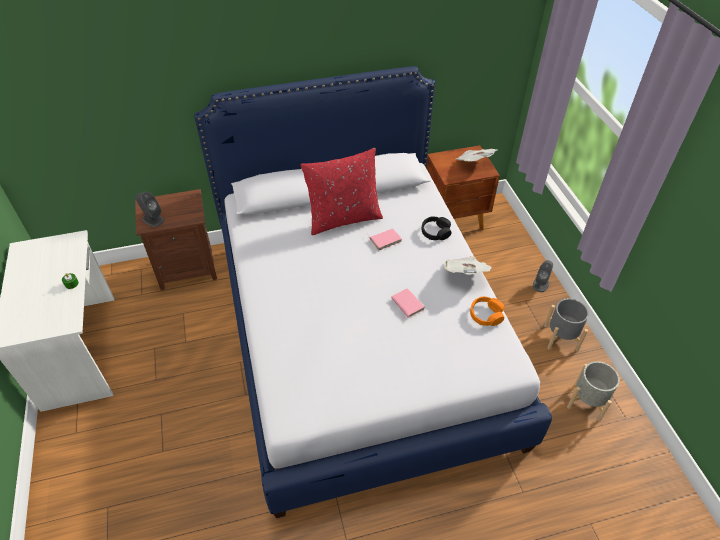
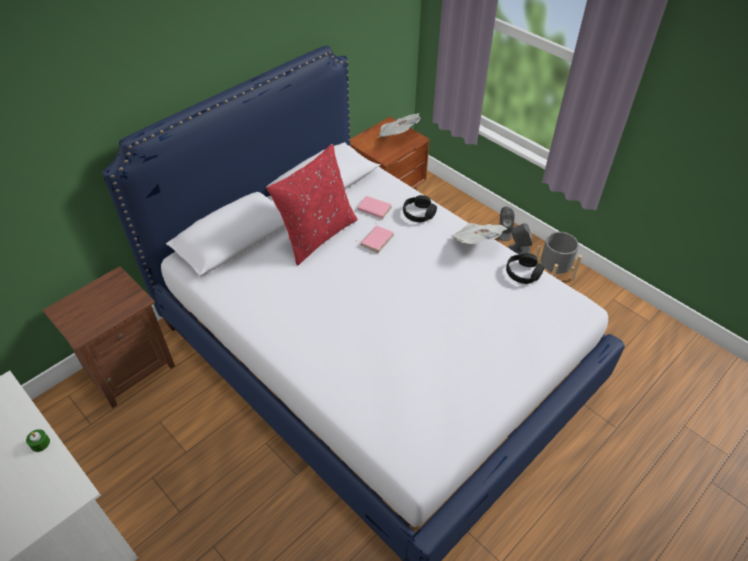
camera: 30 degrees left, 0 degrees up
(152, 219) = (84, 323): grey speaker -> grey speaker (518, 249)
(406, 304) = (445, 295): pink book -> pink book (373, 209)
(486, 315) = (523, 273): orange headphones -> black headphones
(587, 401) = (610, 321): grey planter -> none

